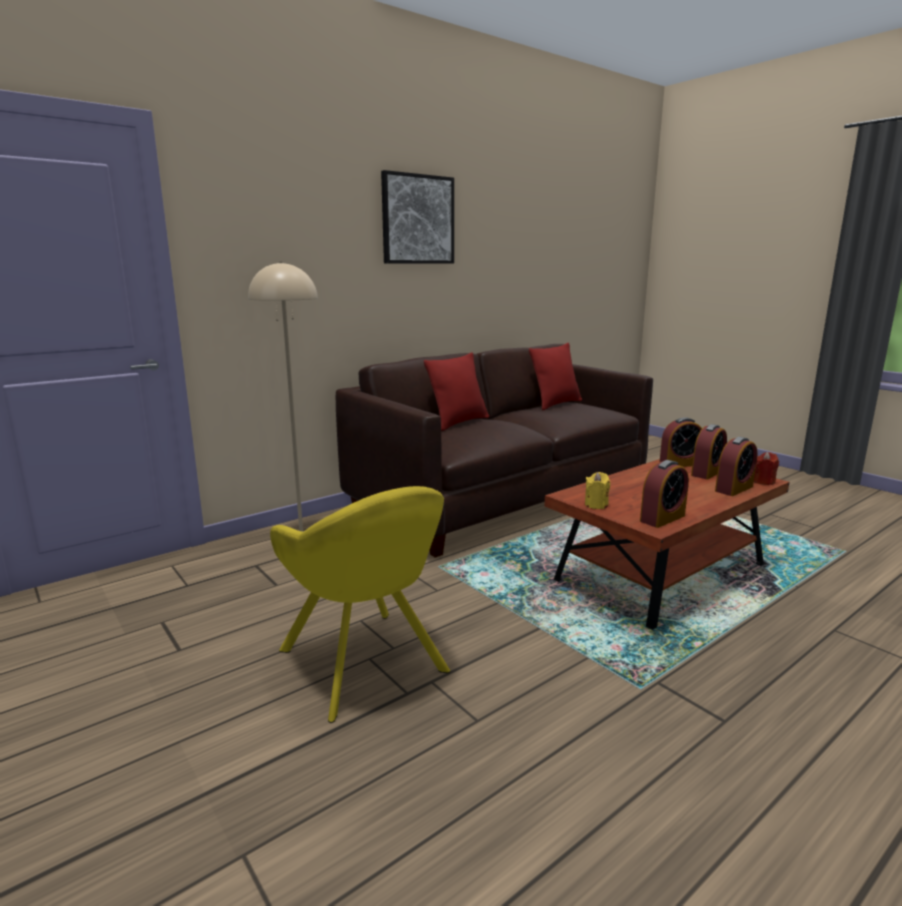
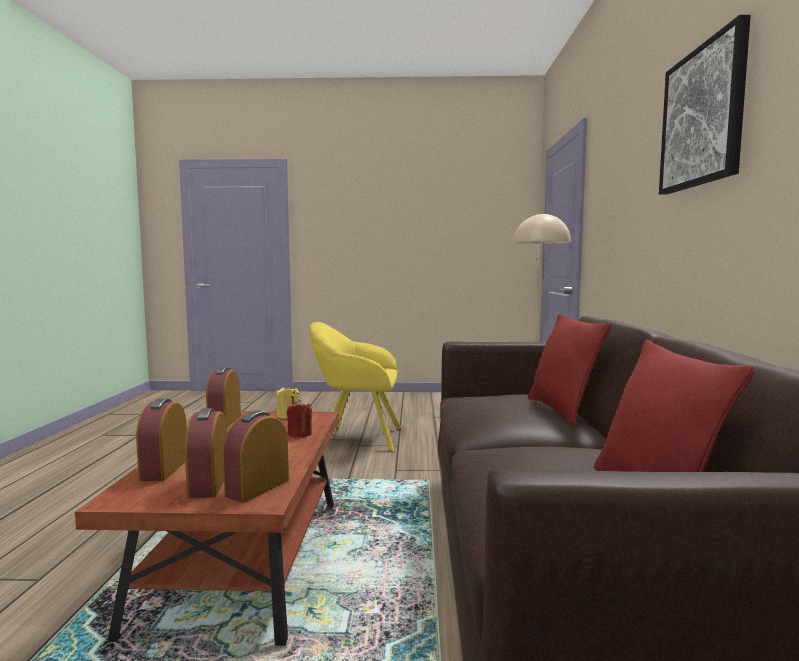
camera: 130 degrees right, 10 degrees down
(763, 481) = (120, 495): red candle -> red candle (299, 434)

